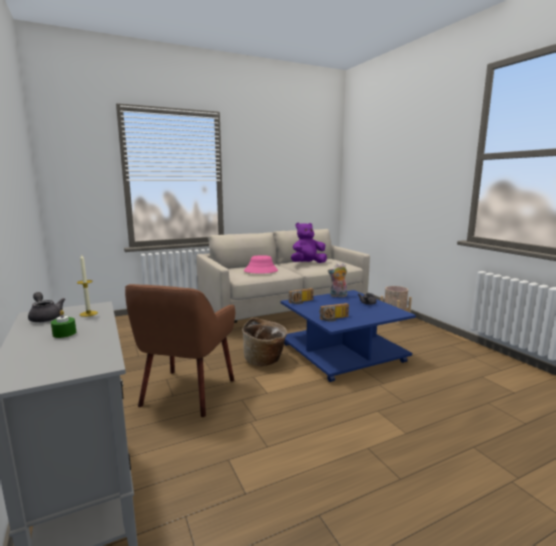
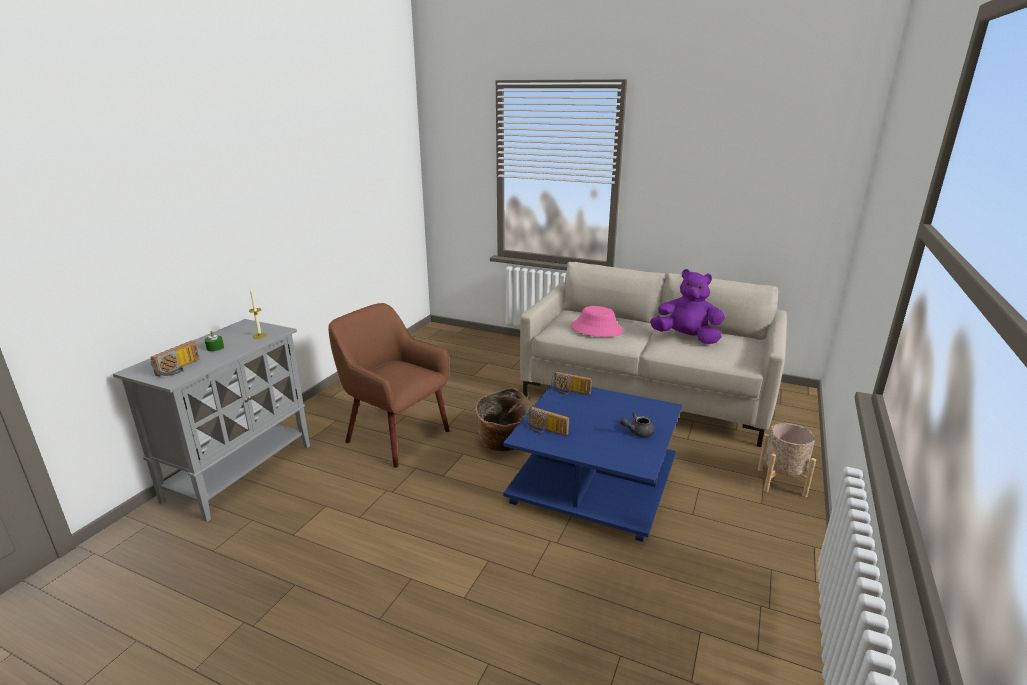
camera: 50 degrees right, 10 degrees up
(45, 317) = (240, 329): grey teapot -> none
(76, 356) = (179, 368): none -> radio
(186, 392) = (396, 436): brown armchair -> brown armchair turned 60 degrees clockwise
(338, 296) = (633, 404): plush toy -> none

